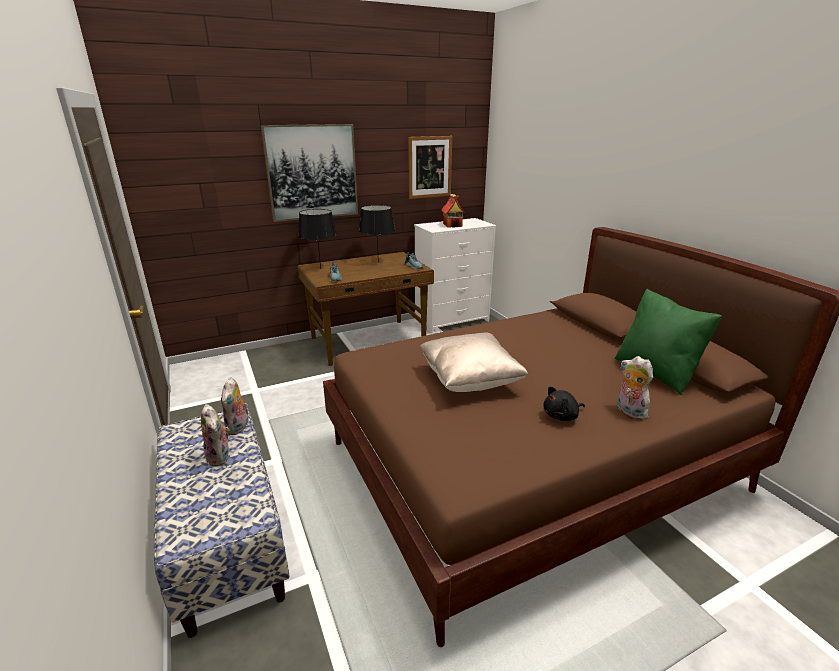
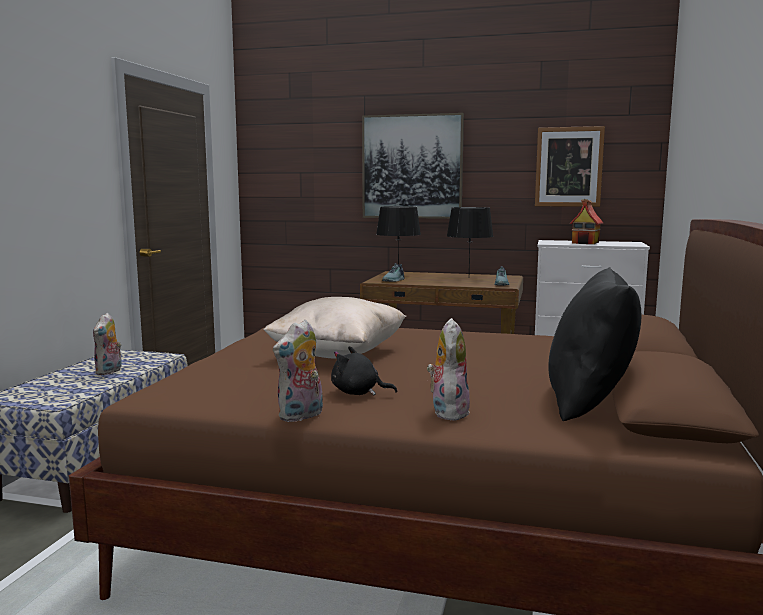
camera: 40 degrees right, 15 degrees down
(239, 427) = (153, 362): plush toy -> plush toy (301, 416)
(656, 372) = (589, 402): green pillow -> black pillow

